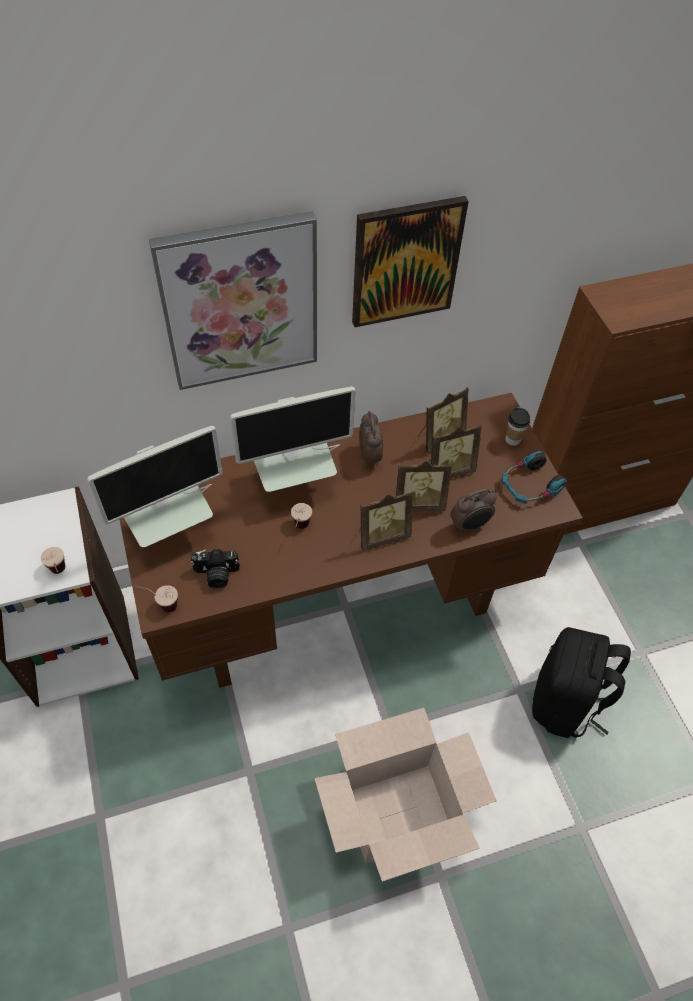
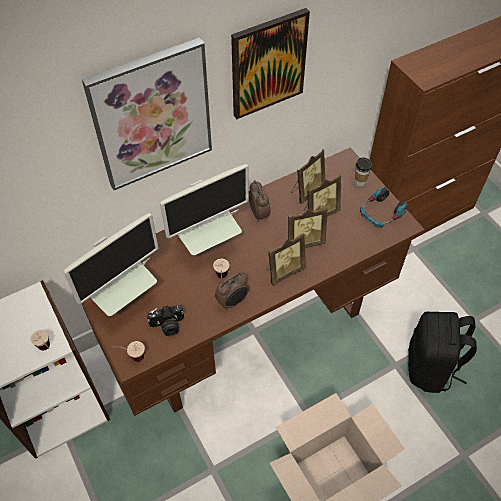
camera: 10 degrees left, 0 degrees up
(469, 526) = (346, 251): alarm clock -> alarm clock (233, 302)

